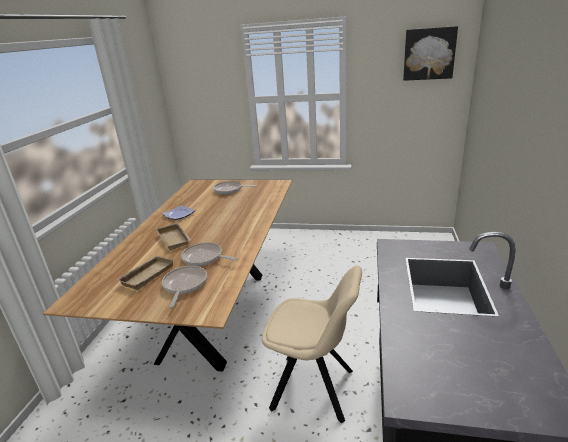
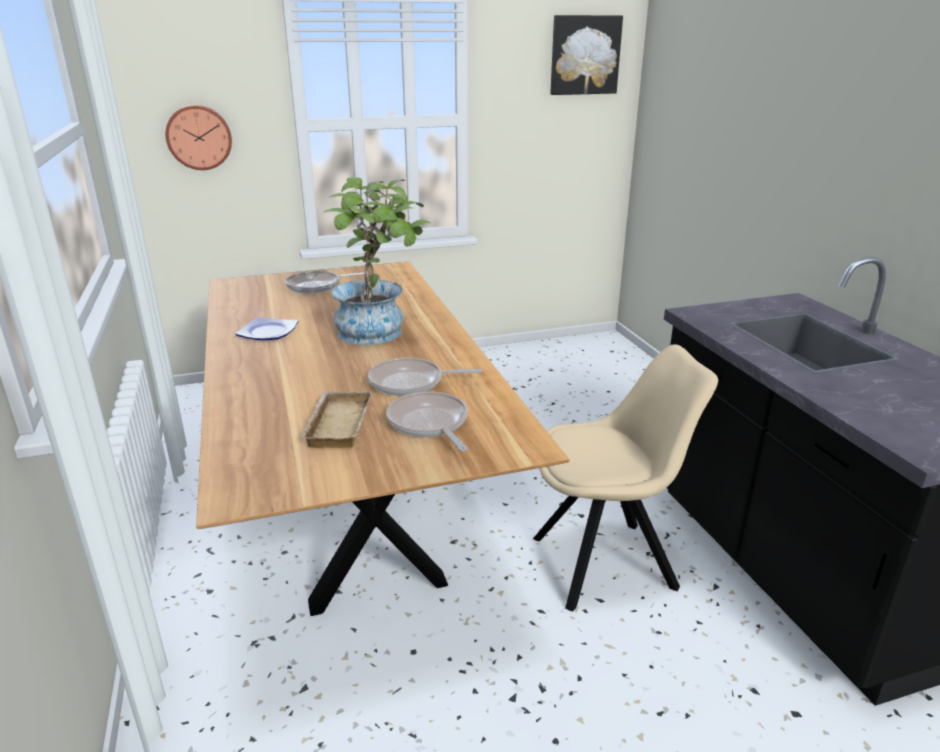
camera: 30 degrees left, 0 degrees up
(175, 239) = (315, 367): beige tray -> none
(202, 106) = (199, 137): none -> wall clock
(226, 224) = (380, 333): none -> potted plant

